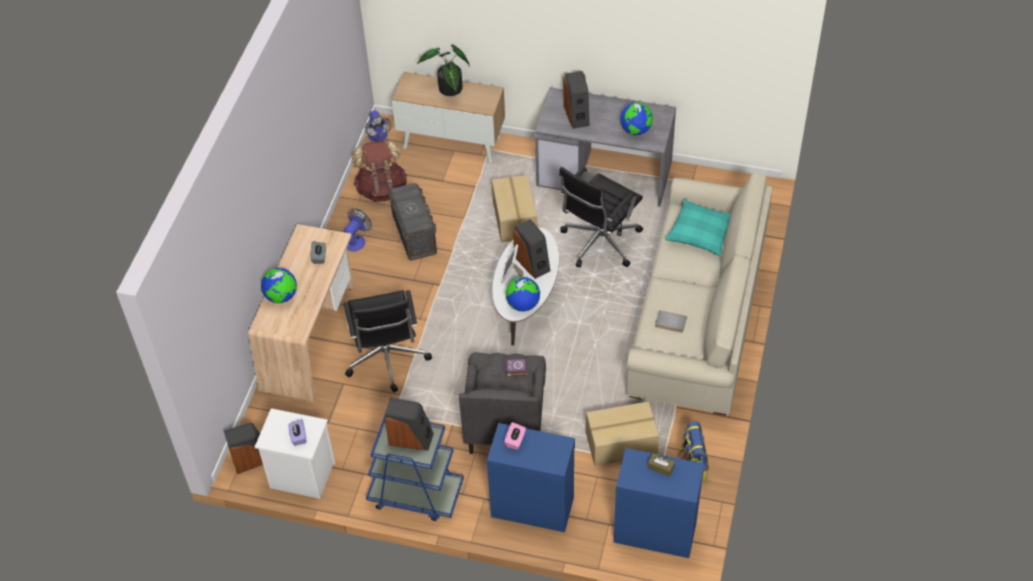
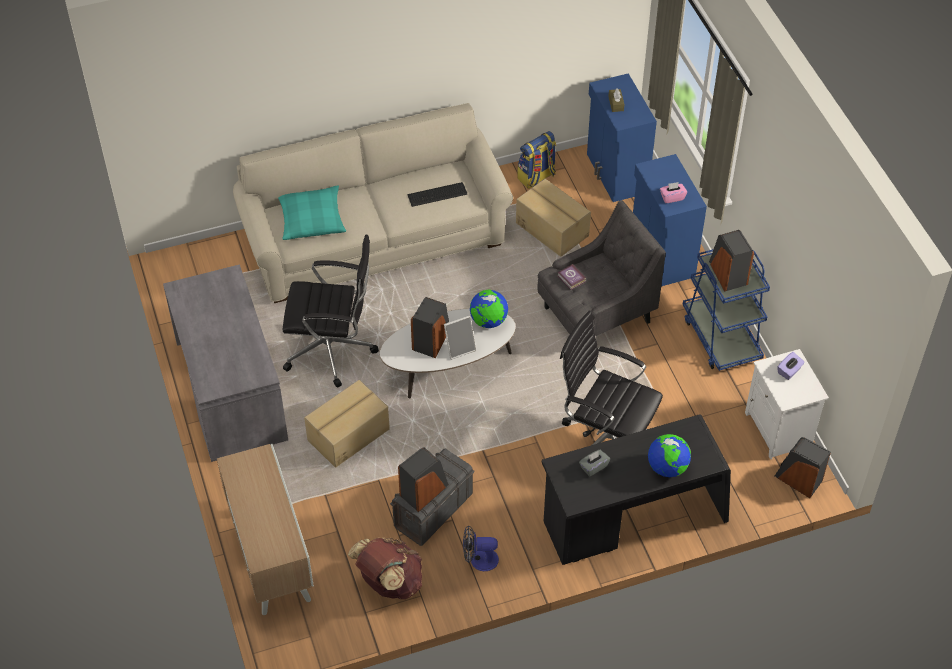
camera: 125 degrees left, 0 degrees up
(311, 338) = (633, 520): beige desk -> black desk
(378, 137) = (309, 637): fan -> none
(387, 359) = (605, 440): black office chair -> black office chair turned 105 degrees counterclockwise
(449, 90) = (255, 507): potted plant -> none
(577, 115) = (229, 358): speaker -> speaker (424, 491)
(636, 130) = (221, 299): globe -> none
(670, 323) = (438, 195): grey book -> keyboard

